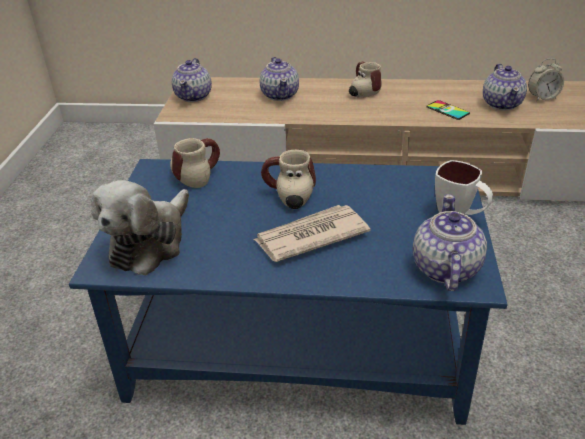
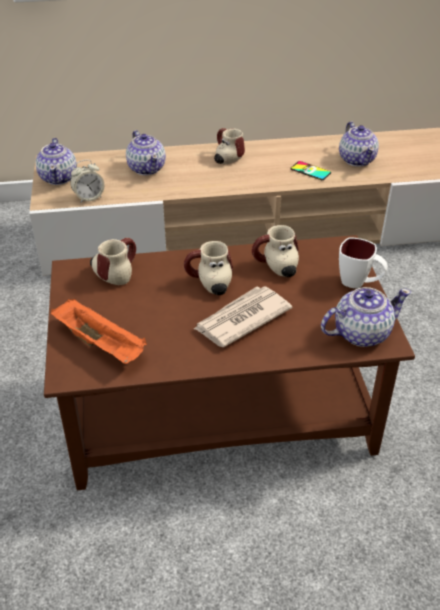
camera: 15 degrees left, 5 degrees up
(150, 242) = (102, 344): plush toy -> orange tray
(294, 344) = (217, 411): blue coffee table -> brown coffee table
(368, 190) = (276, 268): none -> mug
(445, 269) = (360, 333): teapot -> teapot turned 75 degrees clockwise
(542, 98) = (390, 150): alarm clock -> alarm clock (89, 197)

